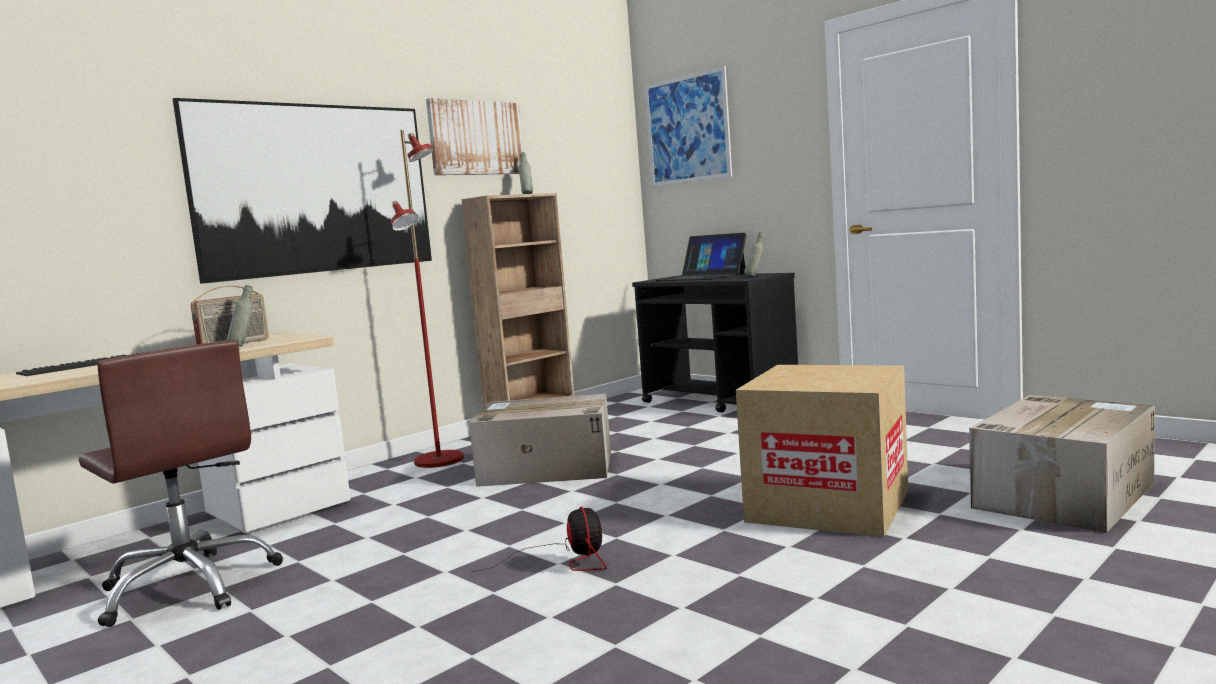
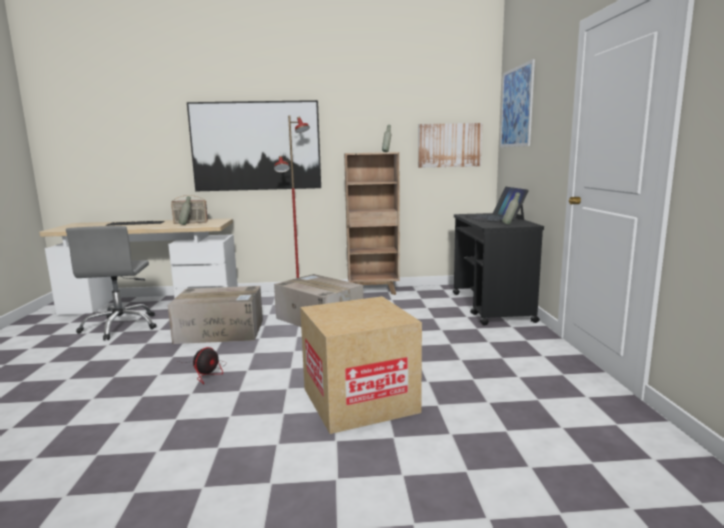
camera: 40 degrees right, 5 degrees up
(189, 586) = (121, 326): brown office chair -> grey office chair
(476, 138) = (360, 116): picture -> picture (449, 145)
(1064, 494) = (500, 469): cardboard box -> cardboard box (221, 331)

